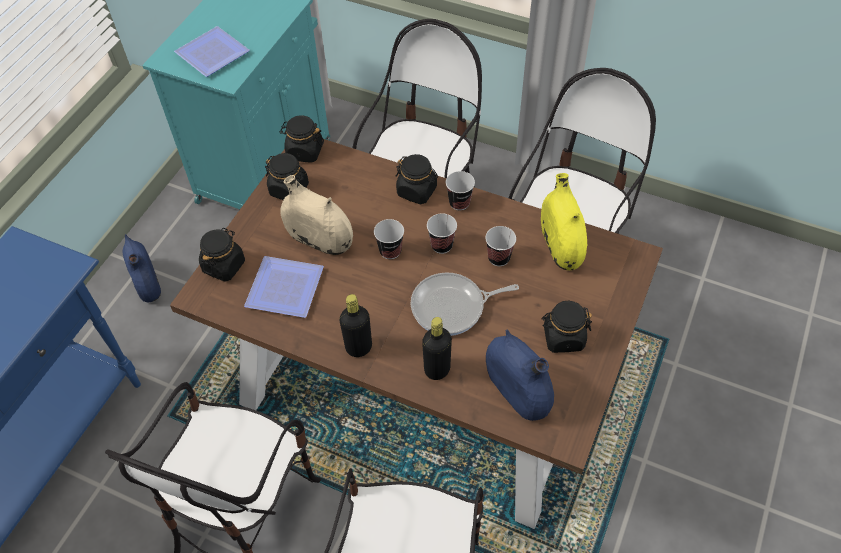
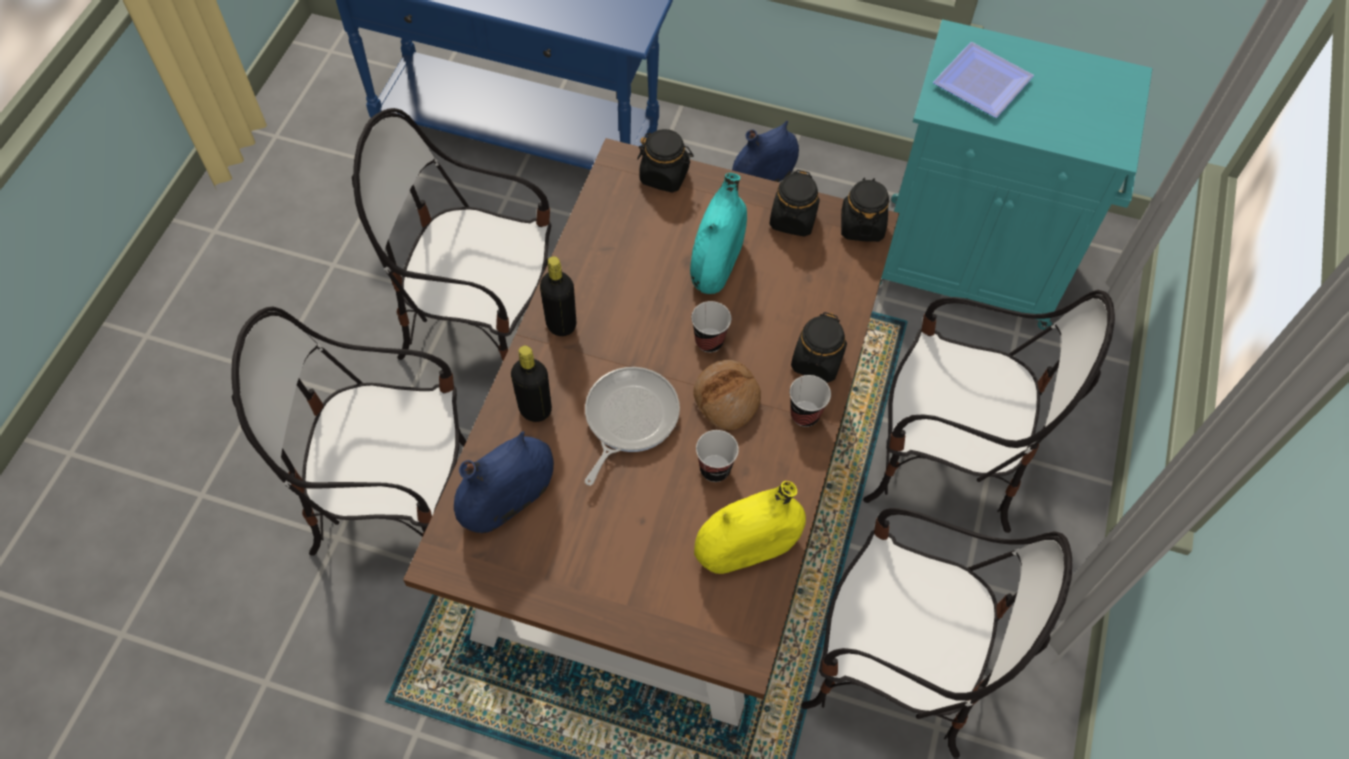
camera: 80 degrees right, 5 degrees up
(288, 287) = (640, 242): plate -> none
(319, 239) = (717, 263): beige vase -> turquoise vase
(441, 245) = (727, 399): cup -> bread
(452, 307) = (628, 419): frying pan -> frying pan turned 45 degrees clockwise
(563, 337) = (592, 553): black jar -> none

